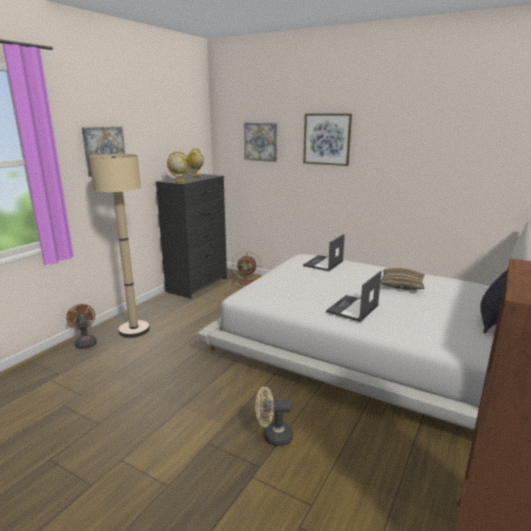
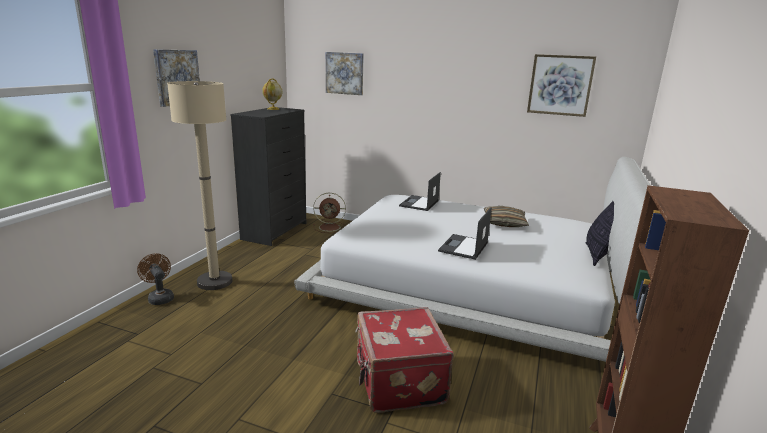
camera: 10 degrees left, 0 degrees up
(179, 181) = (258, 115): globe -> none
(273, 436) = (398, 381): beige fan -> red suitcase
(327, 139) = (418, 72): picture -> picture (560, 85)

